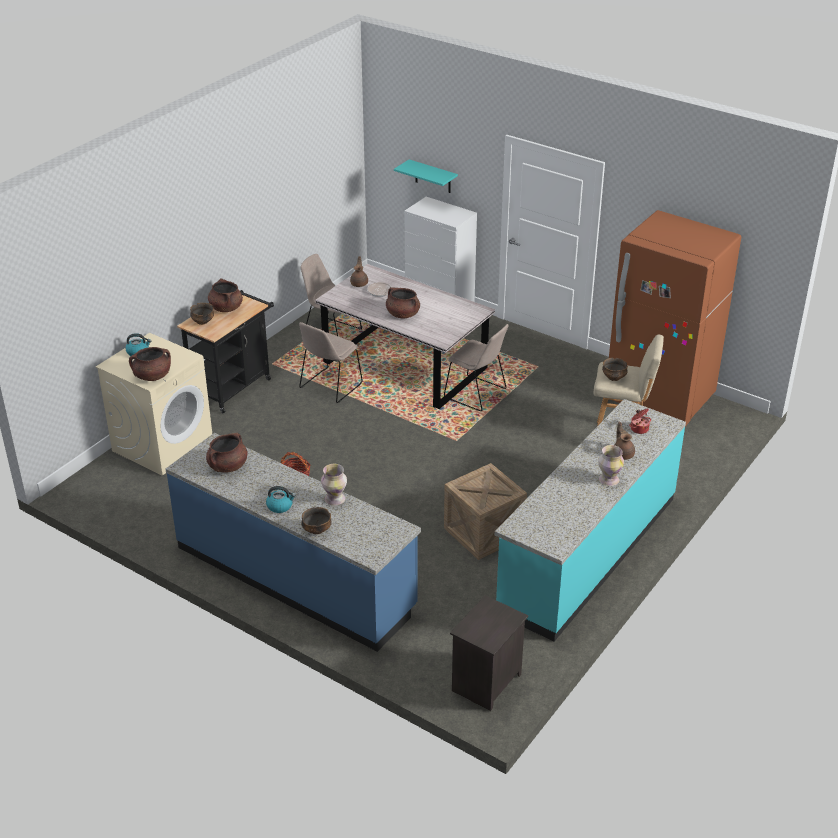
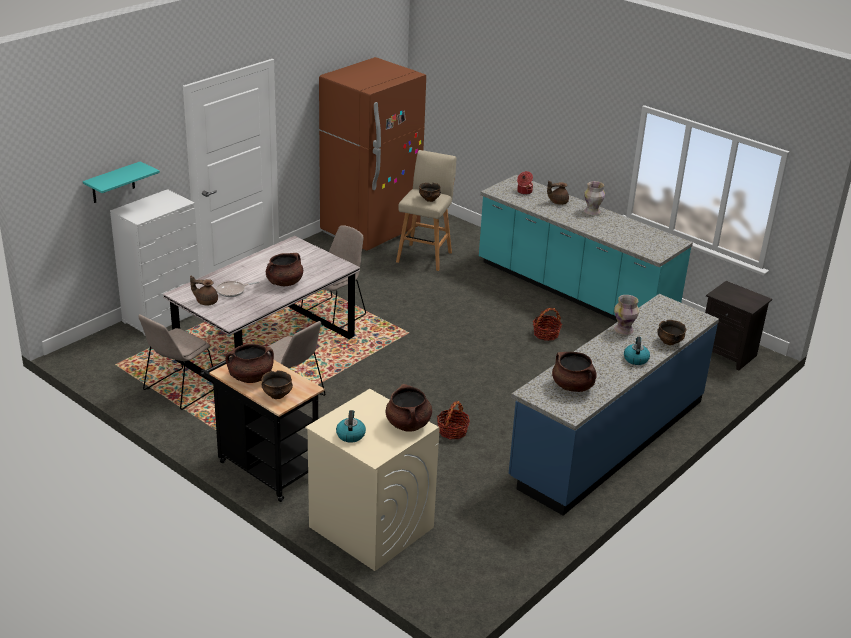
camera: 85 degrees left, 5 degrees down
(483, 532) = (546, 334): crate -> basket

